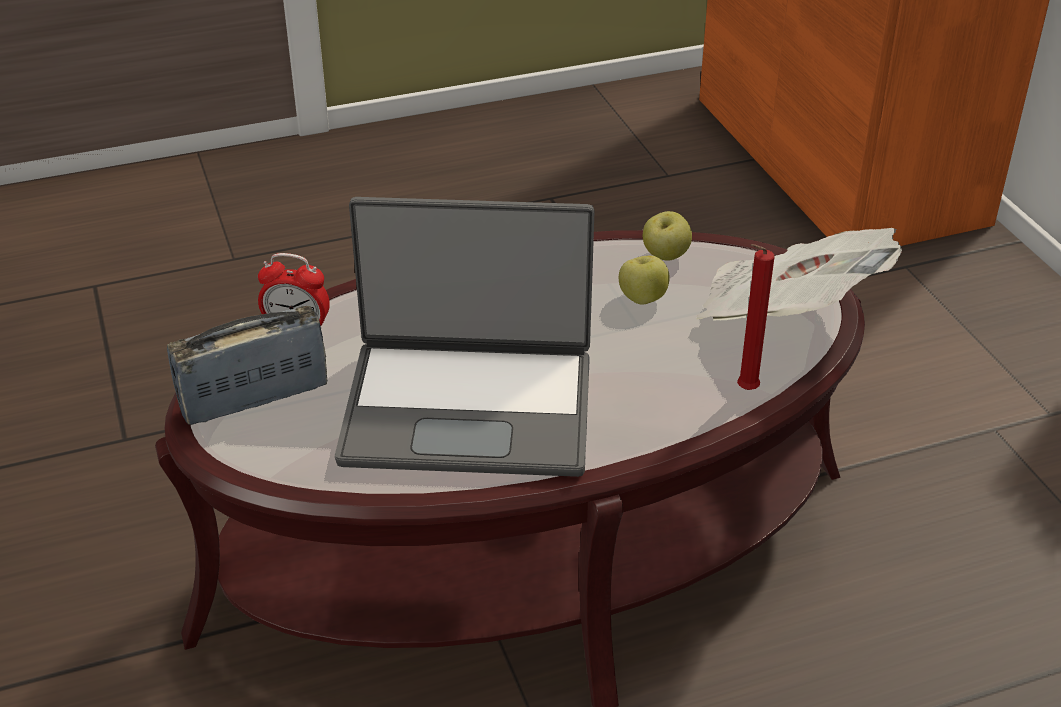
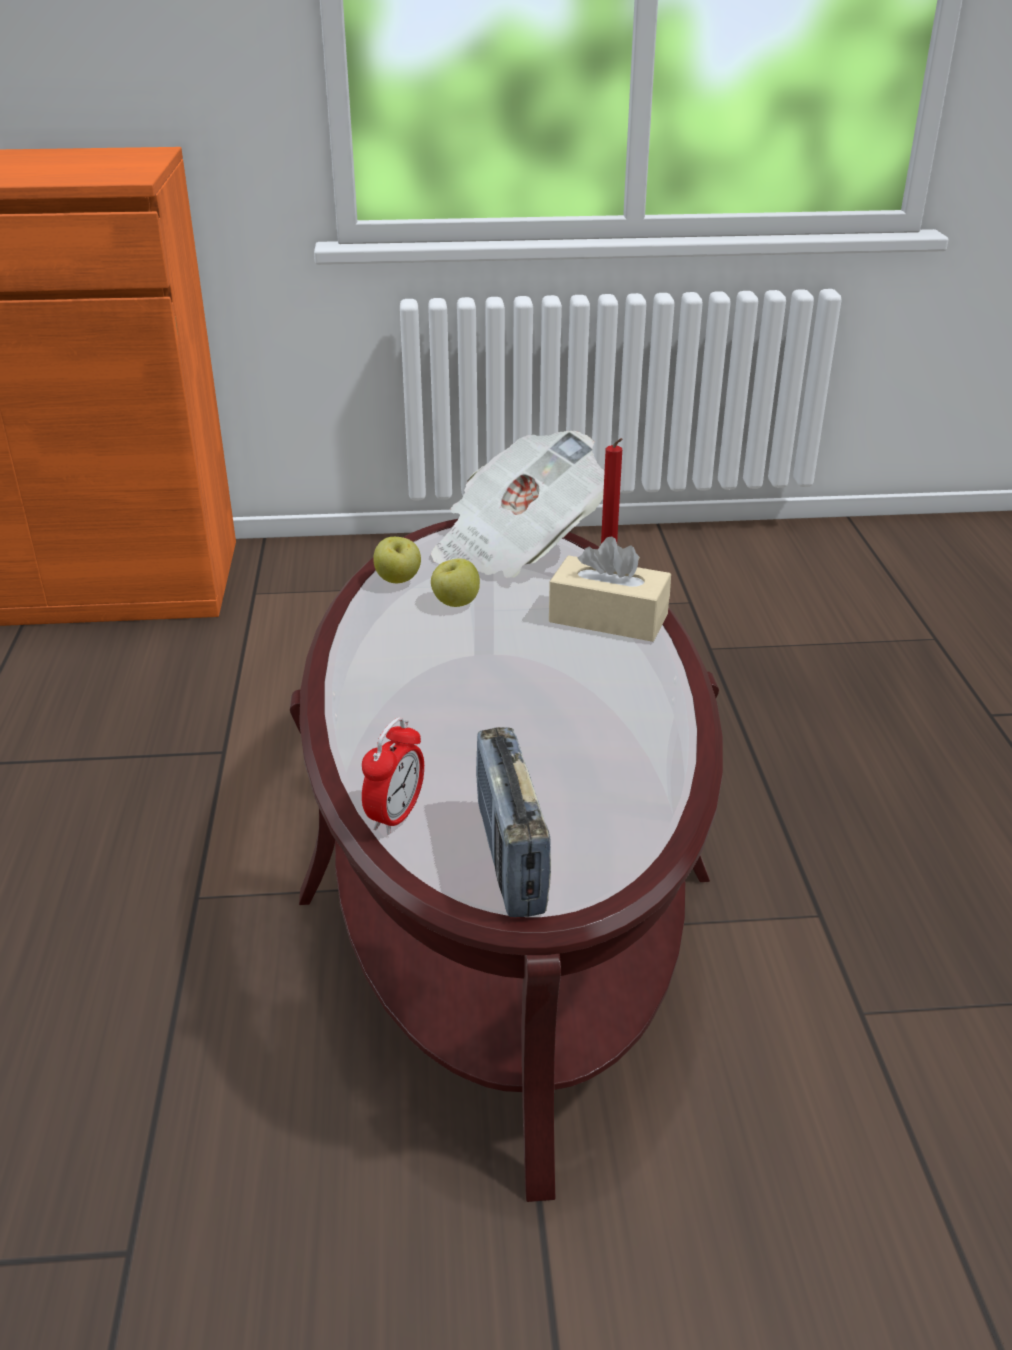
camera: 75 degrees left, 5 degrees down
(469, 407) = (580, 717): laptop -> none
(664, 401) = (608, 618): none -> beige tissue box

